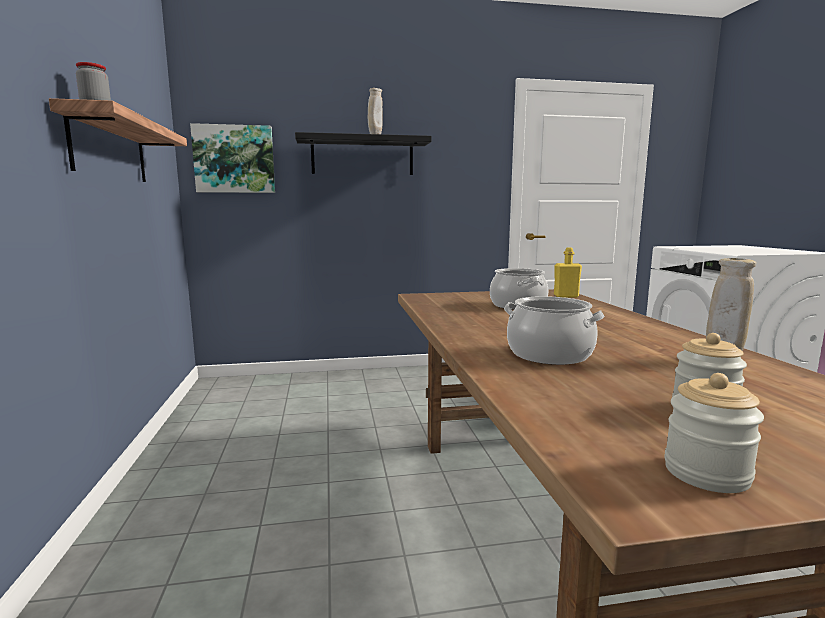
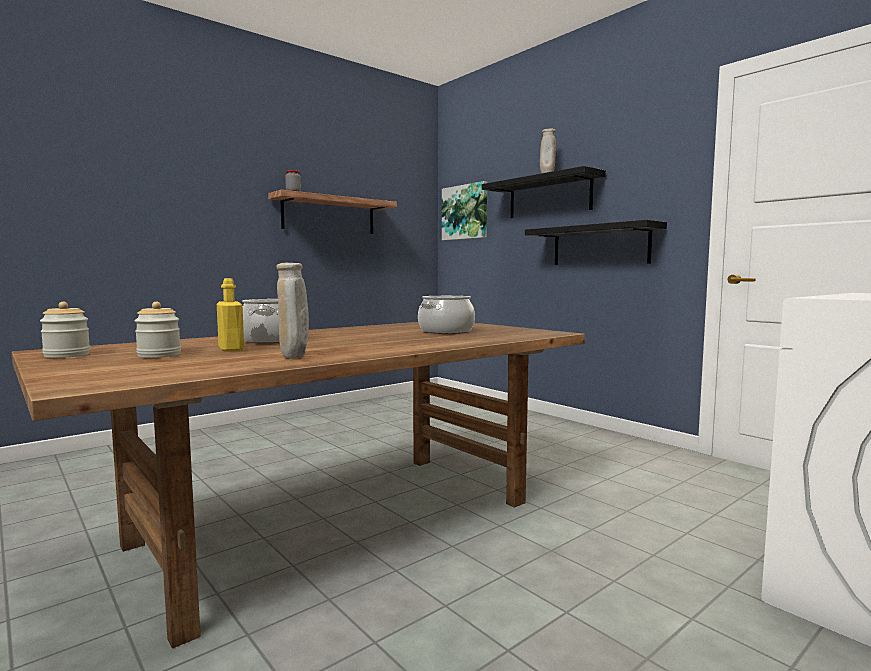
camera: 60 degrees right, 5 degrees down
(421, 208) = (600, 245): none -> black shelf
(566, 296) = (530, 334): yellow bottle -> yellow bottle (231, 349)

